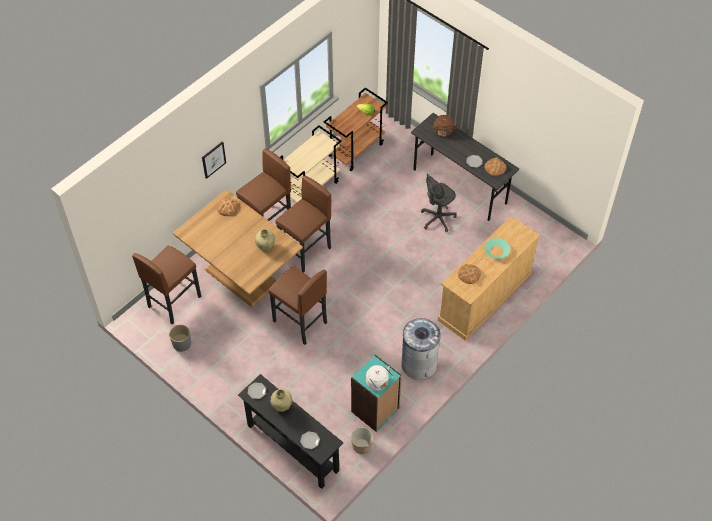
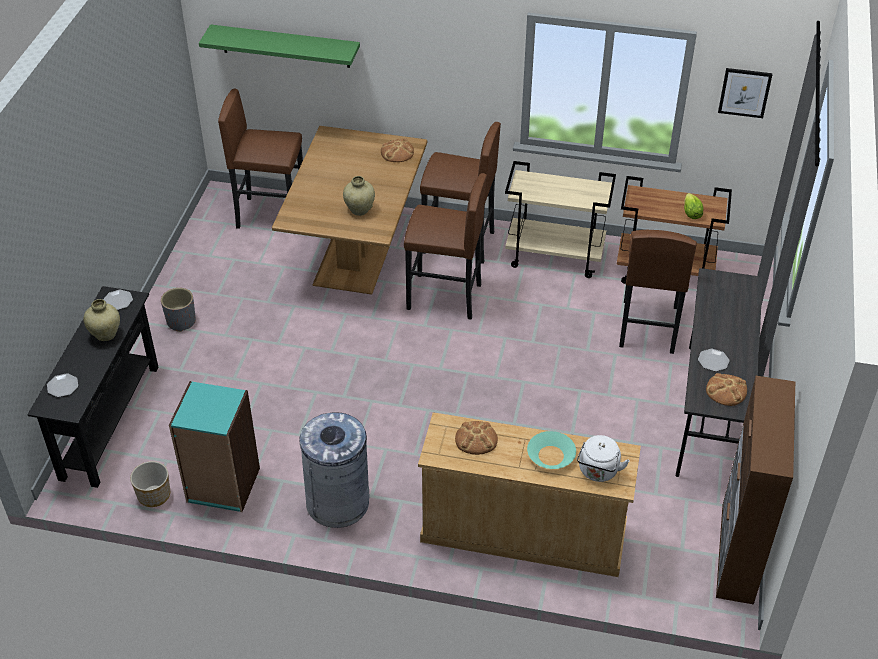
camera: 60 degrees right, 10 degrees down
(147, 207) = (285, 46): none -> green shelf
(181, 344) = (212, 248): grey planter -> grey planter (181, 321)
(213, 159) = (415, 70): picture -> picture (744, 92)
(300, 322) = (321, 341): brown stool -> brown stool (647, 326)
(378, 383) = (197, 414): white kettle -> white kettle (598, 472)
(437, 219) = (623, 412): grey office chair -> none
(443, 132) = (734, 302): brown kettle -> none
(544, 224) = (737, 553): none -> brown cabinet

